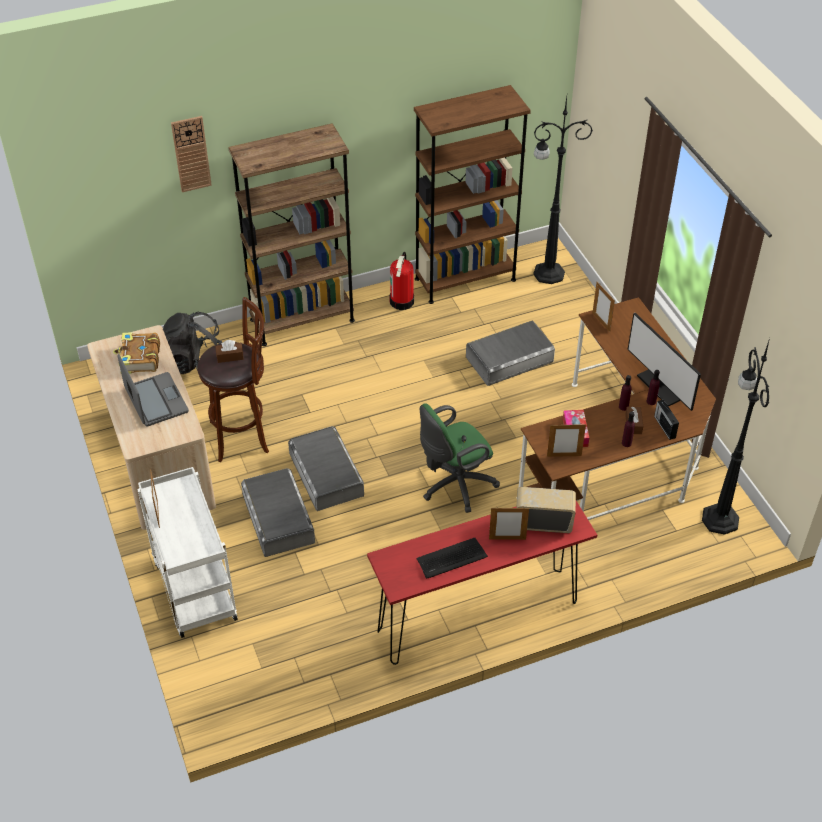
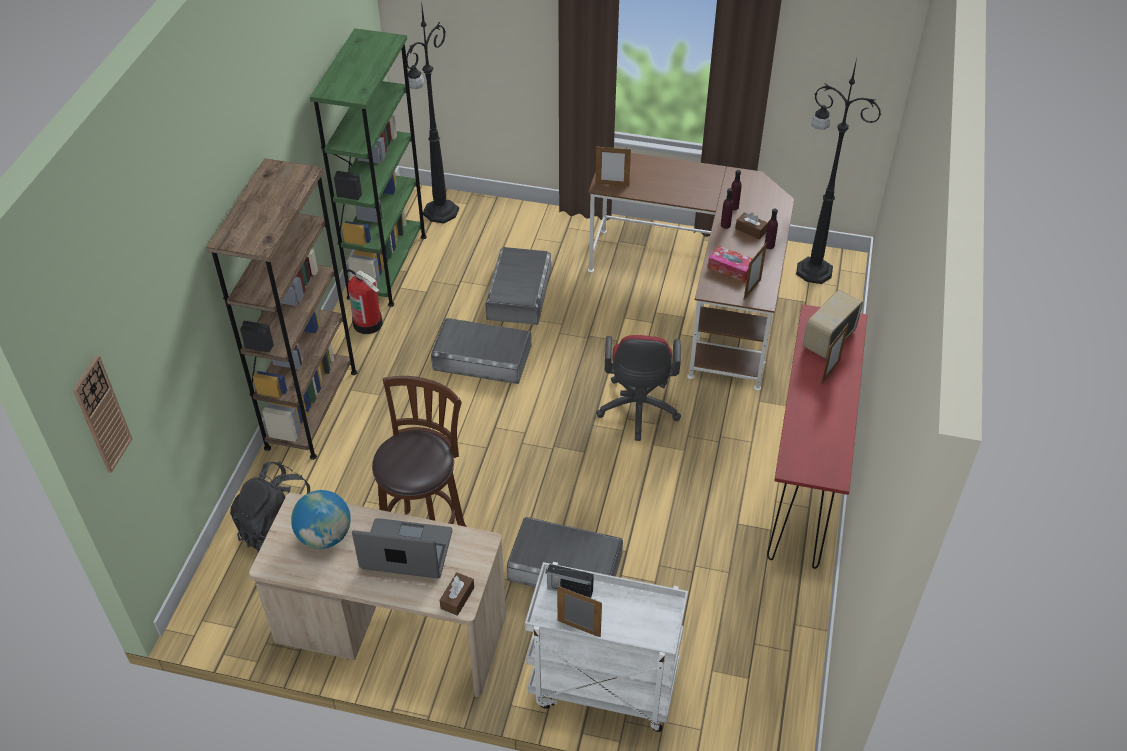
camera: 55 degrees left, 0 degrees up
(139, 359) = (325, 536): book -> globe
(191, 154) = (181, 280): wall clock -> wall clock (102, 414)
(230, 356) = (409, 452): brown tissue box -> brown tissue box (457, 598)
(326, 474) = (541, 498): grey storage box -> grey storage box (482, 357)
(451, 558) = (826, 421): keyboard -> none
(454, 485) = (638, 411): green office chair -> red office chair
(465, 279) = (387, 266): brown bookcase -> green bookcase
(661, 386) = (721, 192): monitor -> none
(664, 426) = (769, 214): radio -> radio (569, 589)

